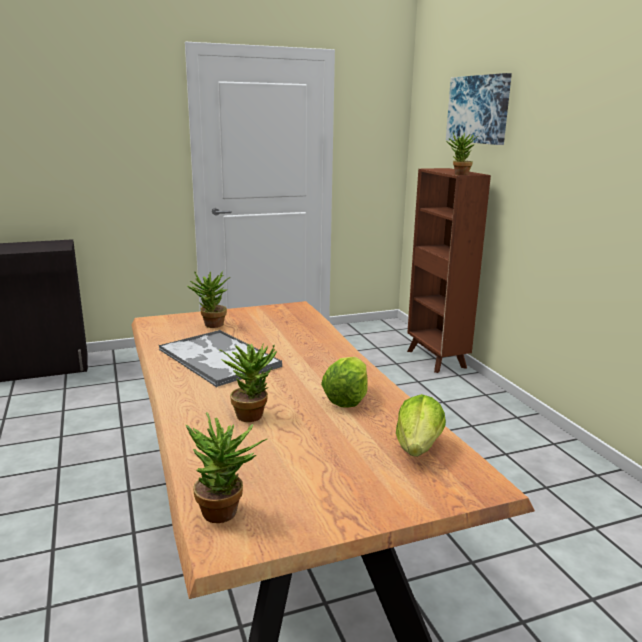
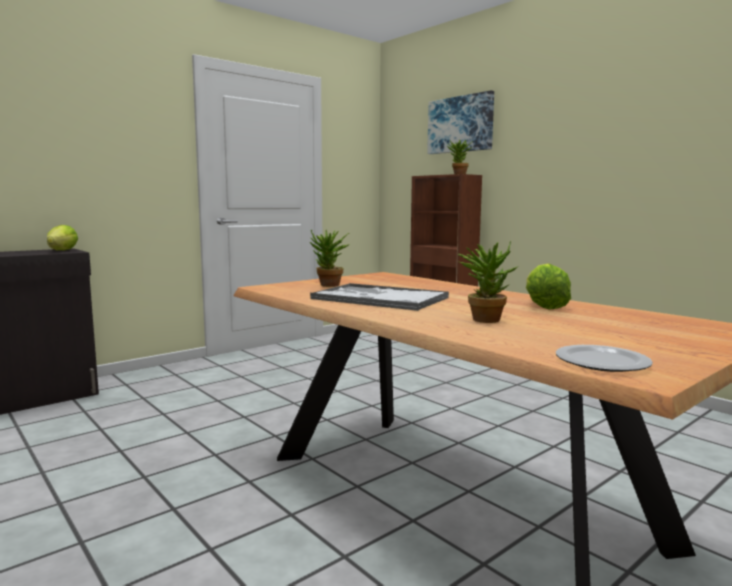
camera: 20 degrees left, 10 degrees down
(227, 513) = (603, 362): potted plant -> plate
(418, 448) = (658, 320): lettuce -> lettuce (62, 251)

